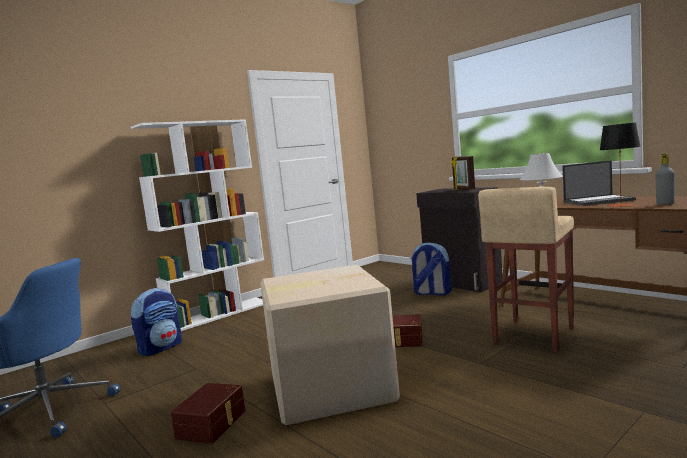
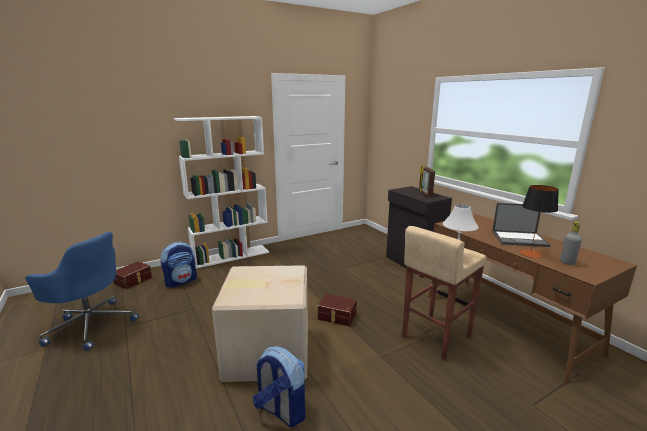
camera: 10 degrees right, 10 degrees up
(213, 424) = (179, 367): brown storage box -> brown storage box (133, 280)
(431, 293) = (385, 269): backpack -> backpack (281, 411)

